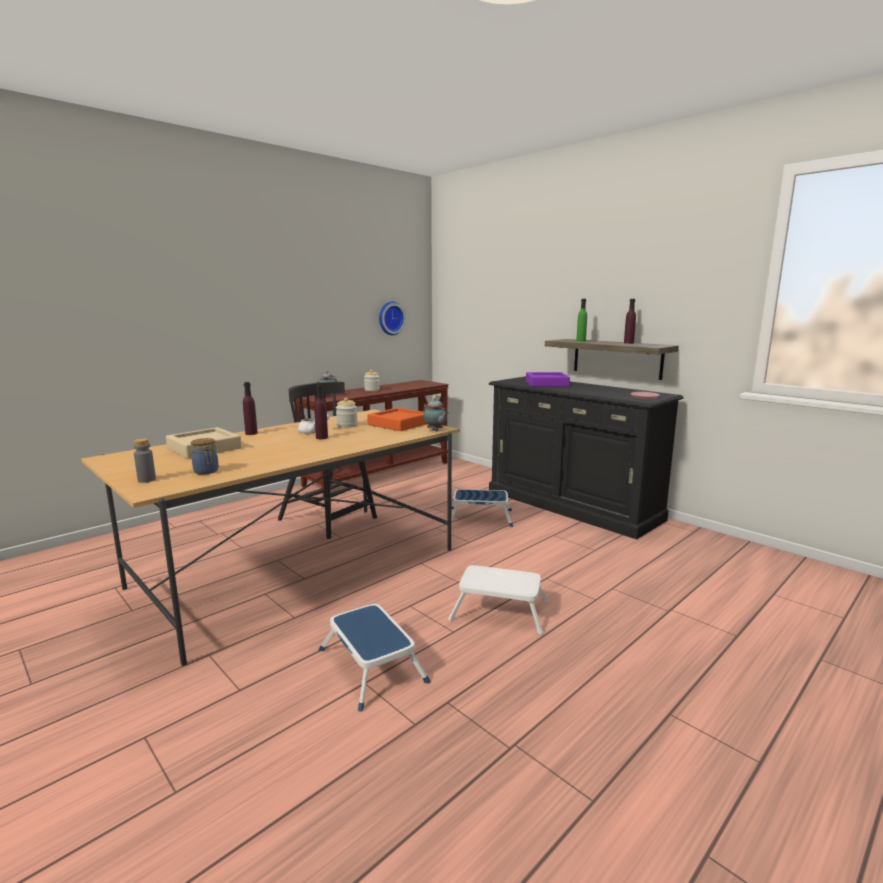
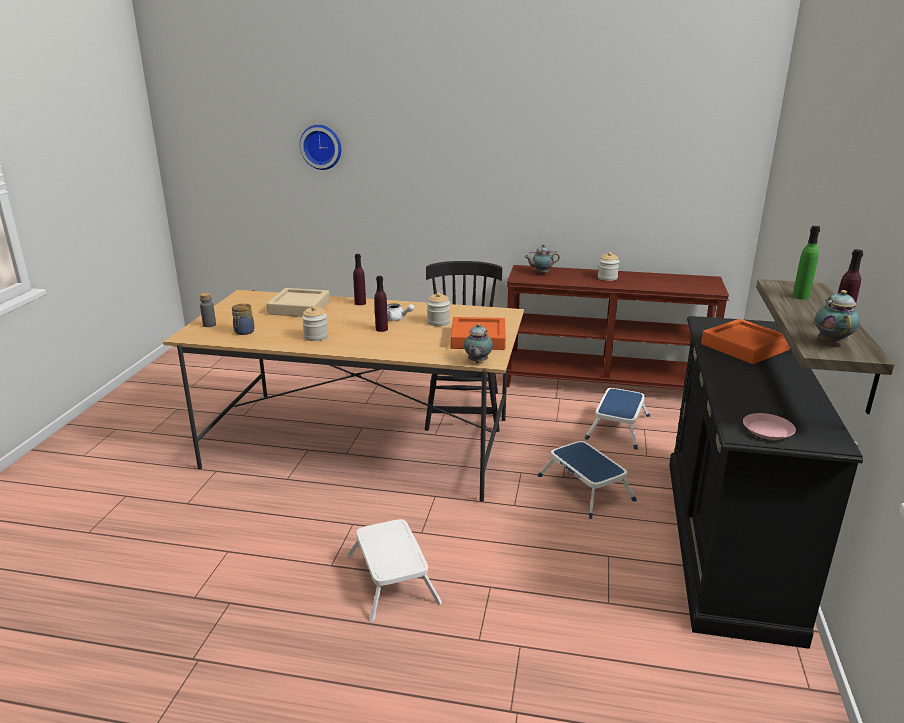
camera: 55 degrees right, 10 degrees up
(286, 454) = (316, 337): none -> jar
(371, 665) = (251, 544): blue step ladder -> blue step ladder (617, 427)
(390, 318) = (680, 183): wall clock -> wall clock (322, 146)
(547, 383) = (744, 347): purple tray -> orange tray
(645, 345) = (831, 342): none -> teapot

